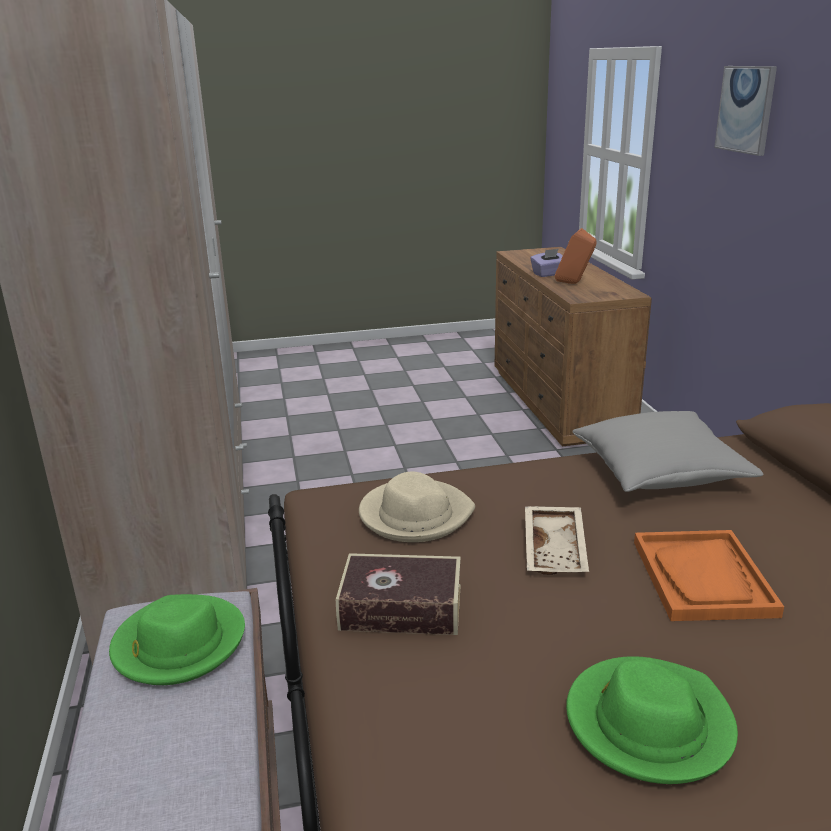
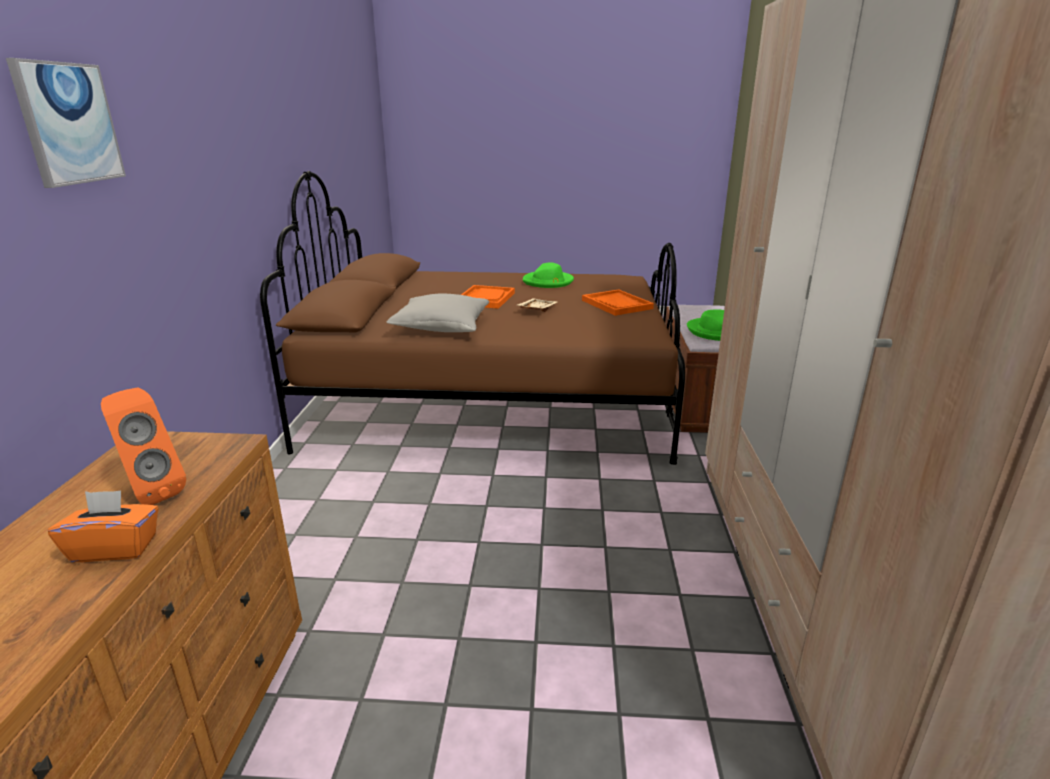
camera: 165 degrees left, 0 degrees up
(401, 608) = (617, 304): book -> orange tray
(415, 515) = (598, 327): beige hat -> none
(549, 274) = (115, 548): purple tissue box -> orange tissue box

